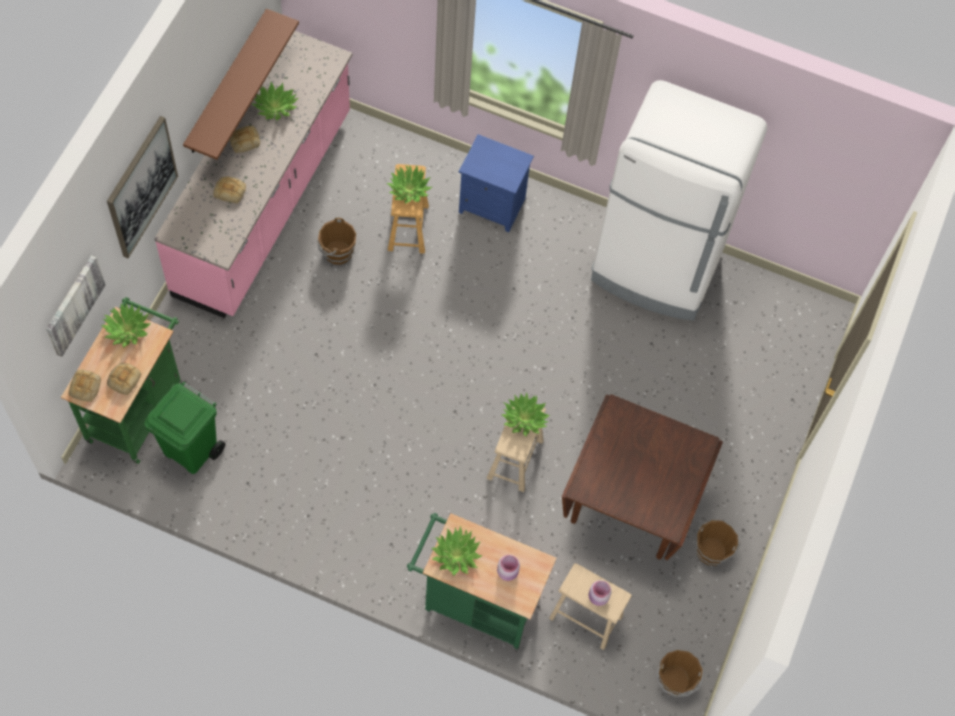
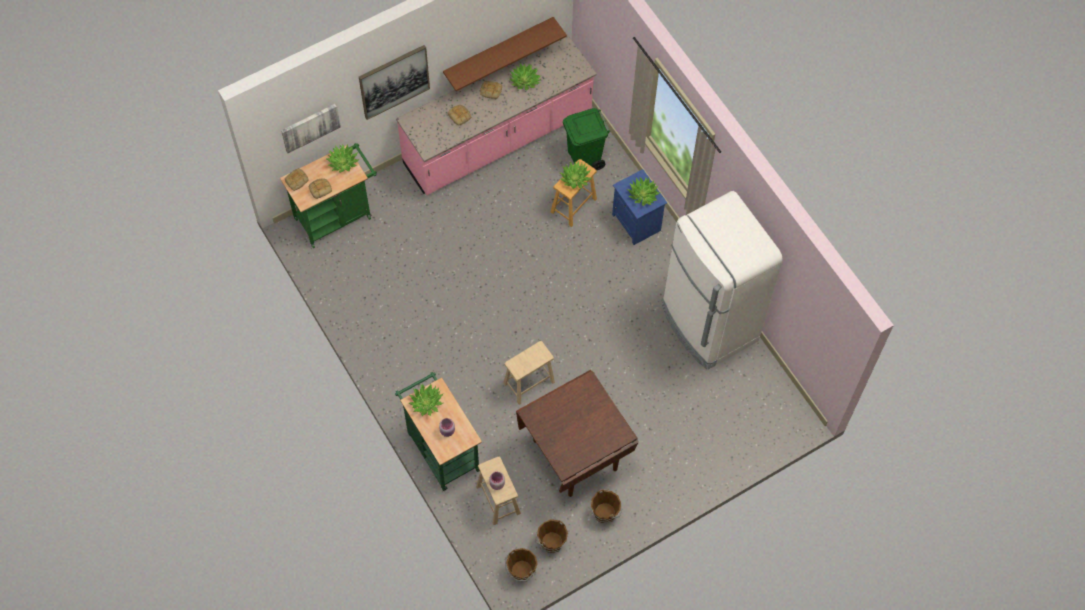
camera: 40 degrees right, 0 degrees up
(192, 450) = (348, 259): green trash can -> green trash can (584, 158)
(337, 252) = (519, 194): brown bucket -> brown bucket (551, 541)
(524, 418) = (536, 355): potted plant -> potted plant (643, 194)

